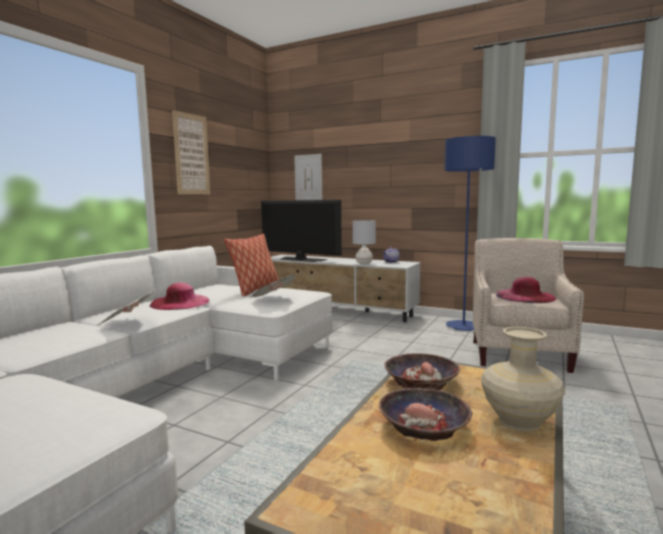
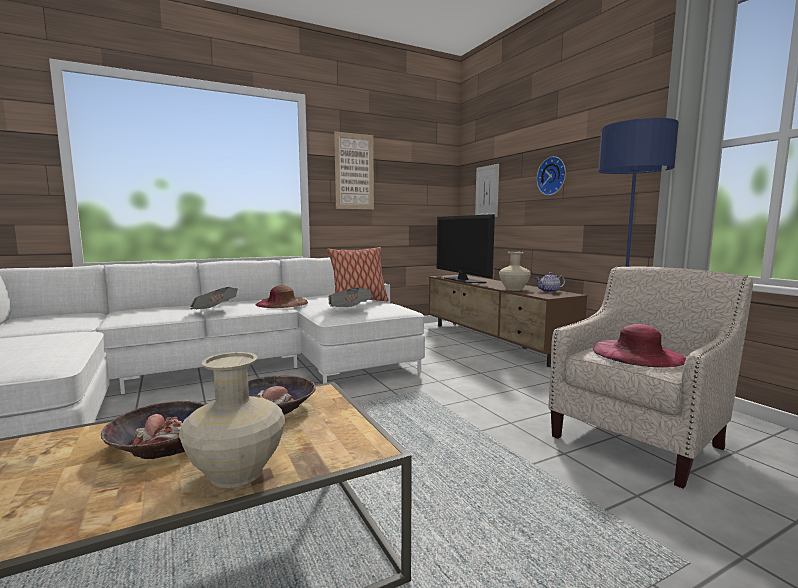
camera: 35 degrees right, 0 degrees up
(180, 302) = (282, 303): pink hat -> brown hat
(337, 311) = (493, 341): white tv stand -> brown tv stand
(364, 263) = (514, 289): grey table lamp -> beige vase
(380, 168) = (553, 176): none -> wall clock

